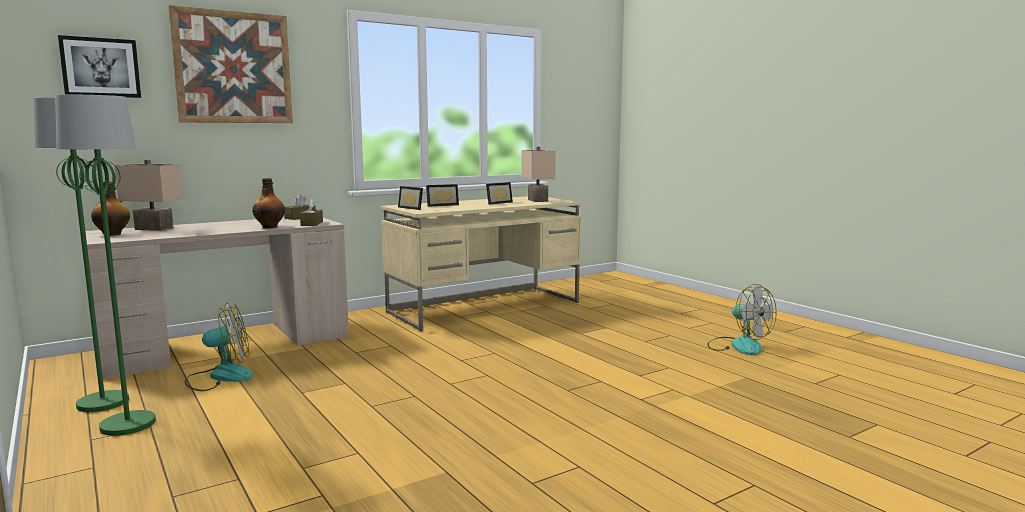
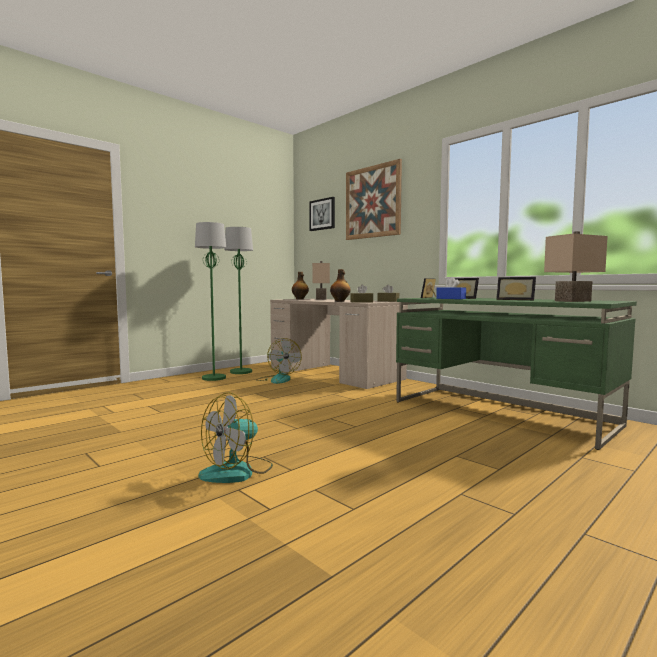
camera: 80 degrees right, 5 degrees down
(452, 207) = (451, 298): none -> blue tissue box
(485, 307) = (501, 413): beige desk -> green desk
(738, 346) = (520, 585): fan -> fan (237, 471)

